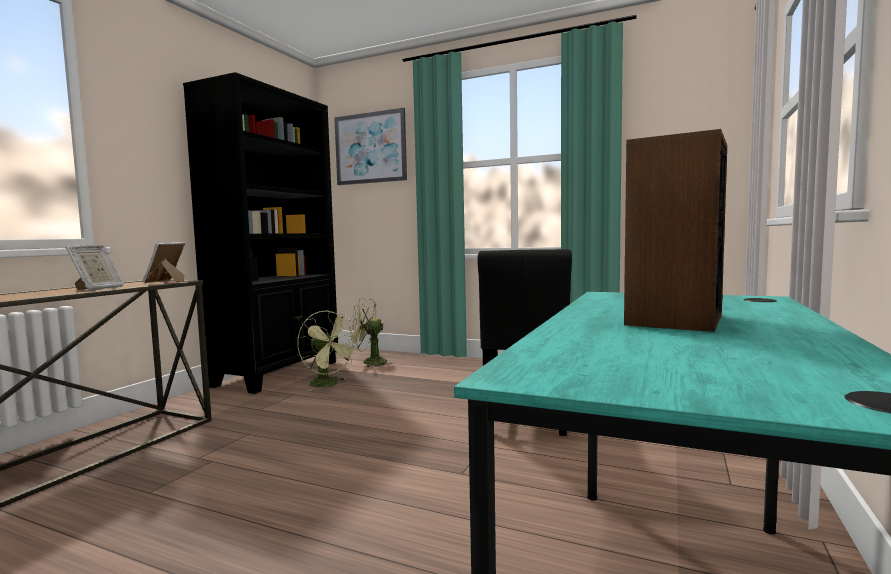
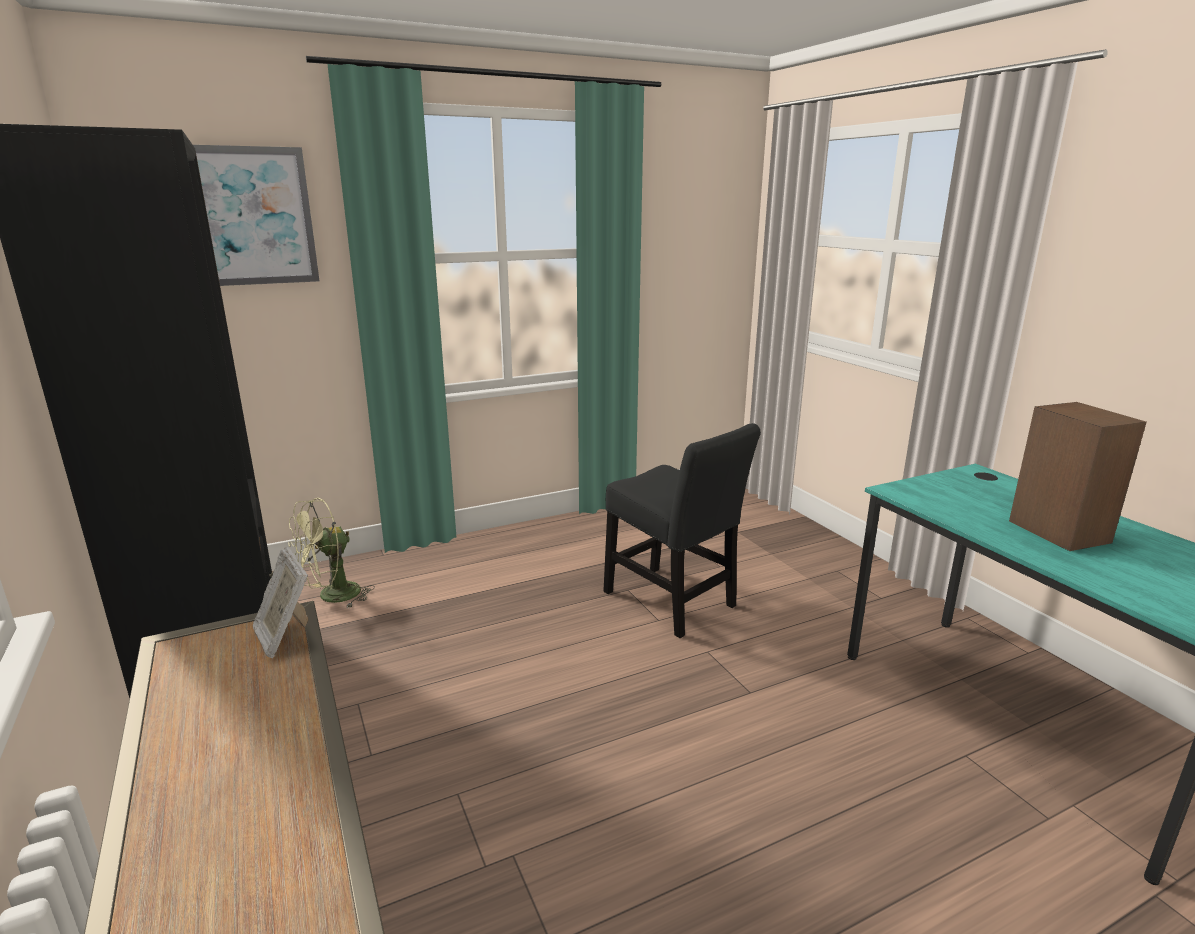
camera: 50 degrees left, 15 degrees up
(97, 289) = (260, 717): picture frame -> none
(329, 384) = (369, 662): green fan -> none

